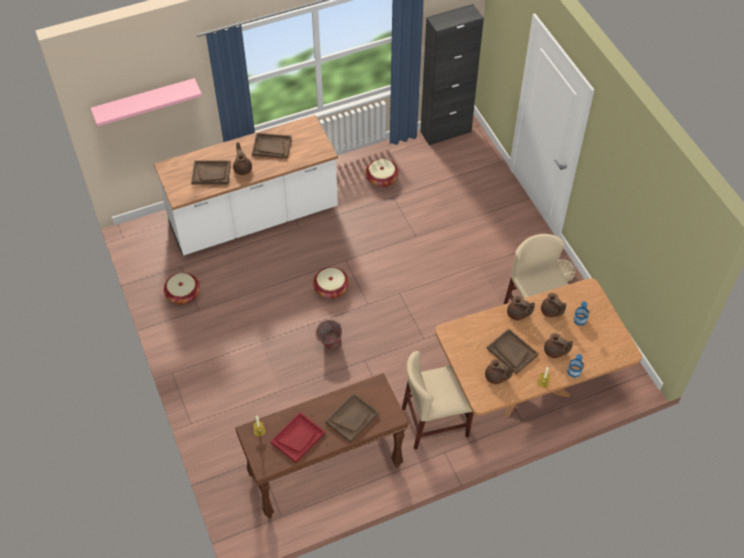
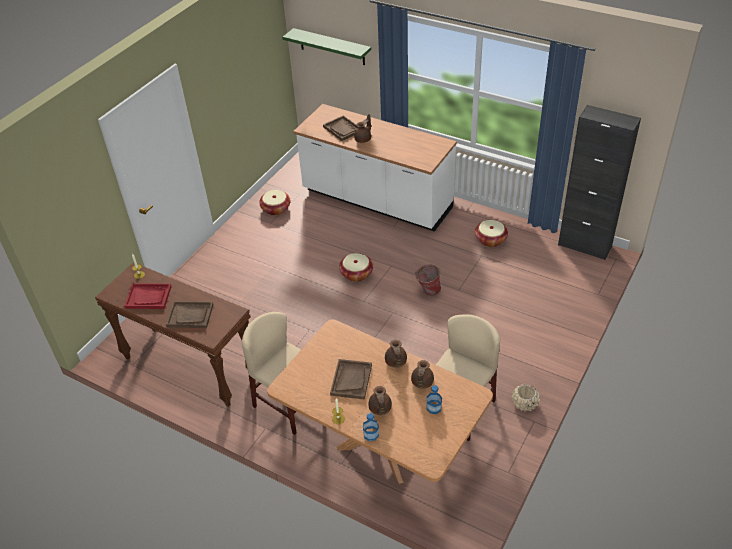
camera: 55 degrees right, 10 degrees down
(145, 101) = (332, 47): pink shelf -> green shelf
(271, 147) = (399, 139): brown tray -> none
(329, 345) = (304, 302): bucket -> bucket (427, 290)
(496, 377) = (314, 384): brown teapot -> none

